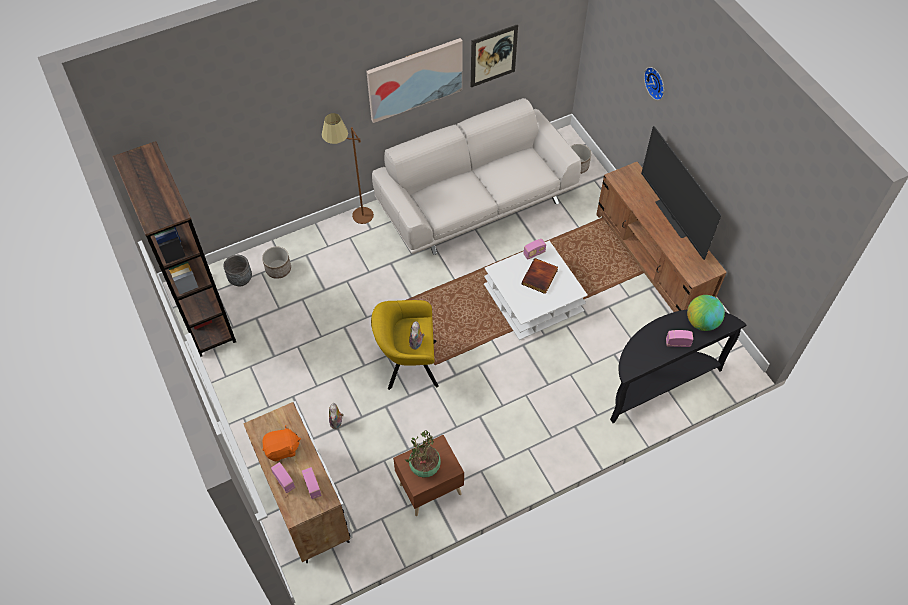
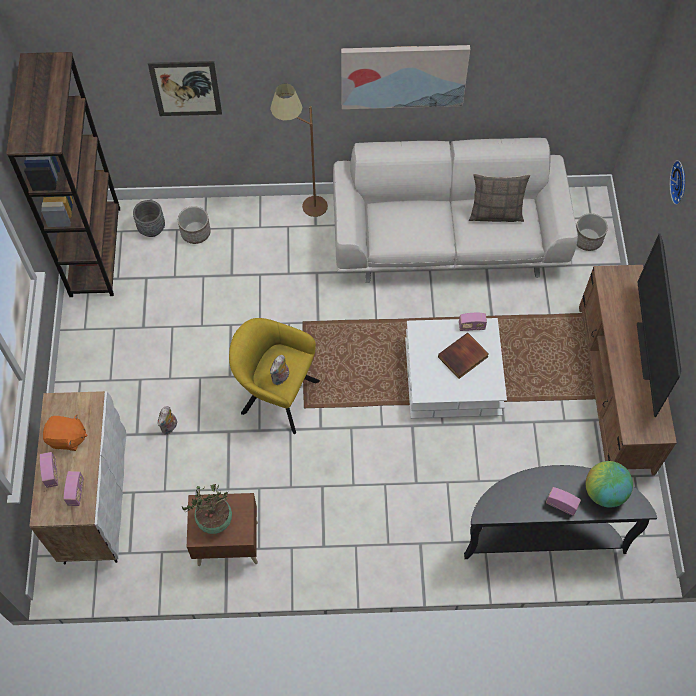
camera: 25 degrees right, 5 degrees up
(493, 56) = (512, 78): picture -> picture (186, 88)
(512, 165) = (495, 213): none -> pillow

